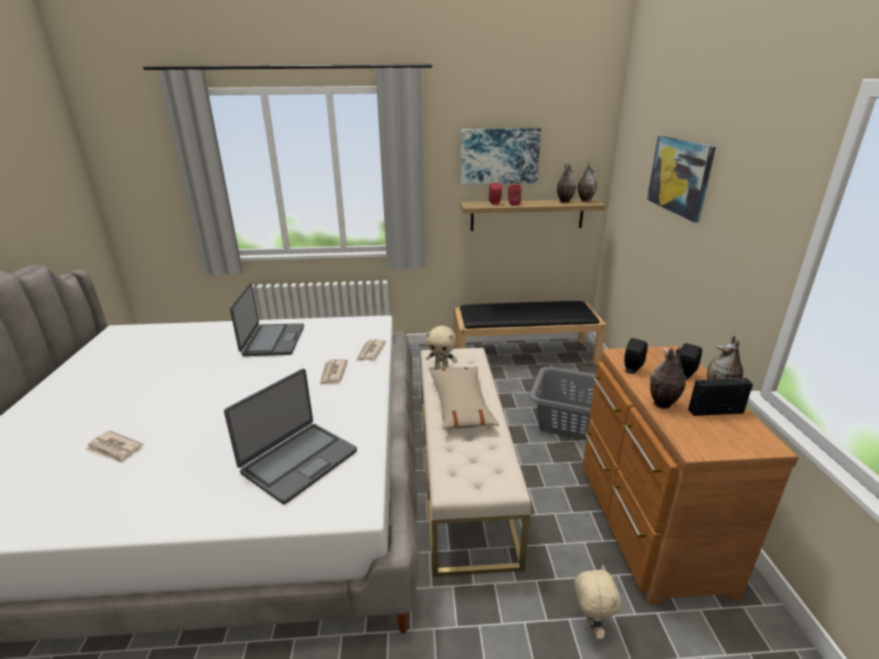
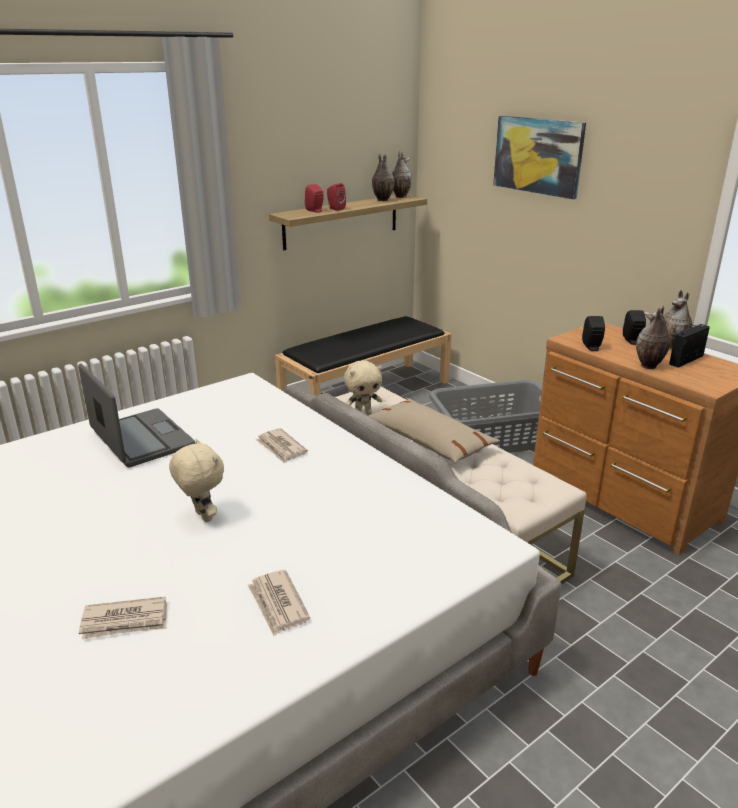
camera: 35 degrees left, 0 degrees up
(298, 461) = (381, 536): laptop -> none
(370, 352) = (290, 414): newspaper -> newspaper (278, 604)
(499, 156) = (307, 150): picture -> none
(590, 624) = (658, 588): beige plush toy -> beige plush toy (202, 516)

